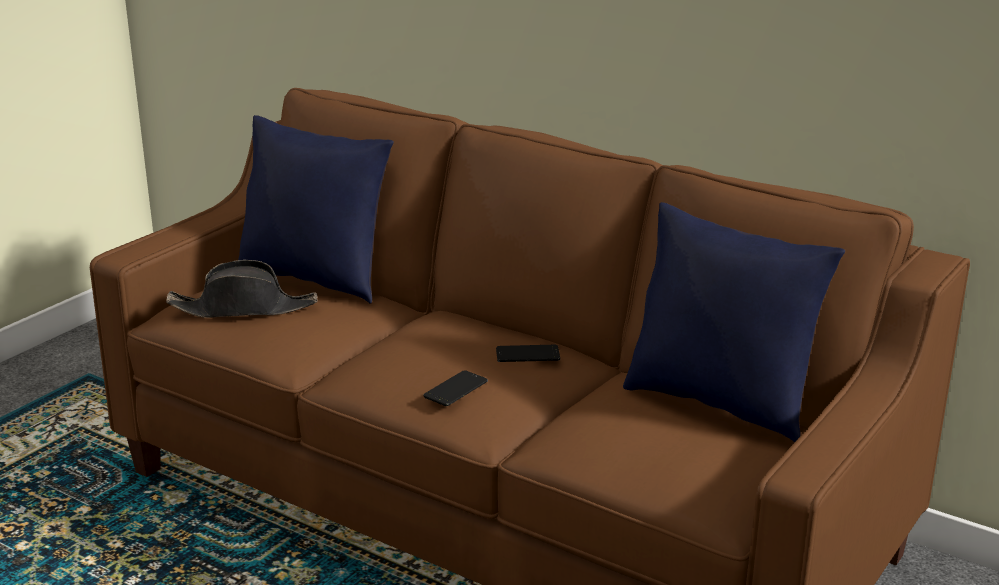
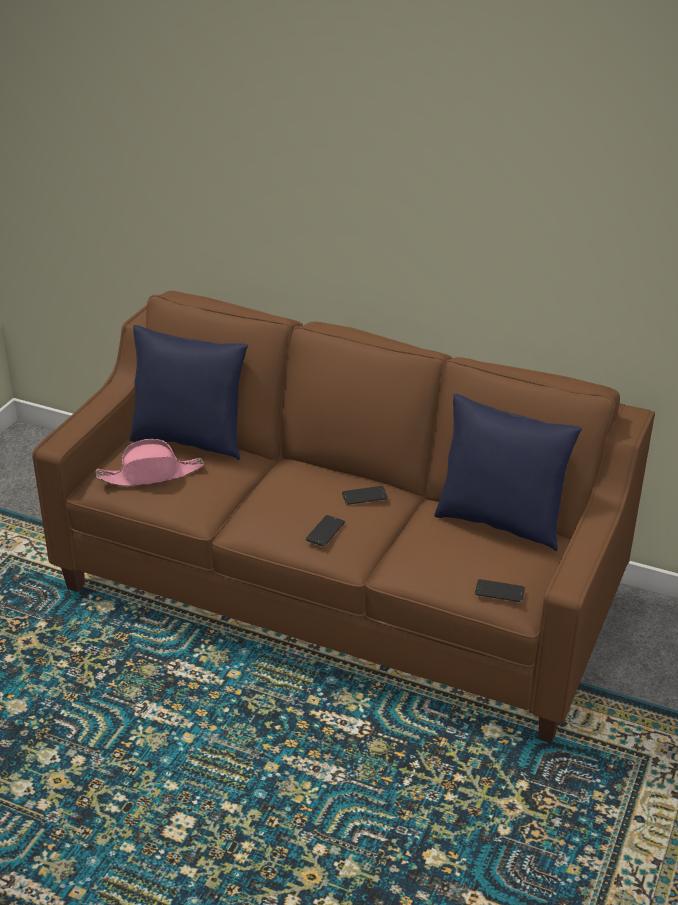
camera: 10 degrees left, 10 degrees up
(244, 308) = (151, 475): black hat -> pink hat
(695, 486) = (499, 591): none -> phone

